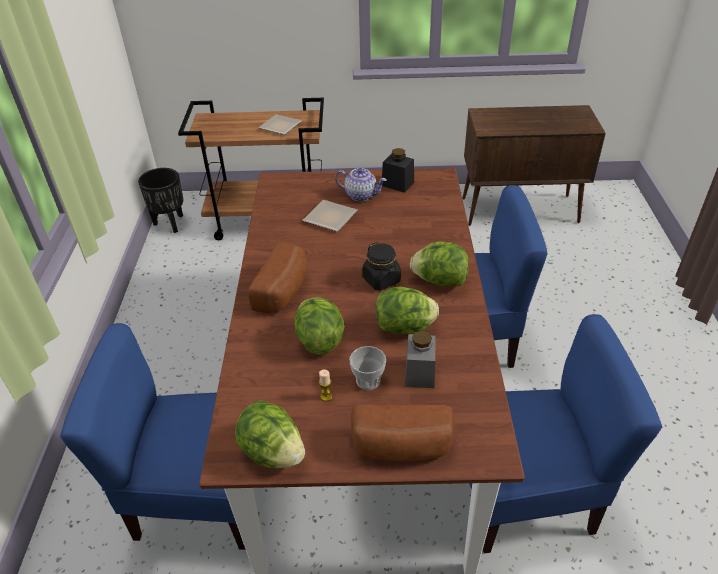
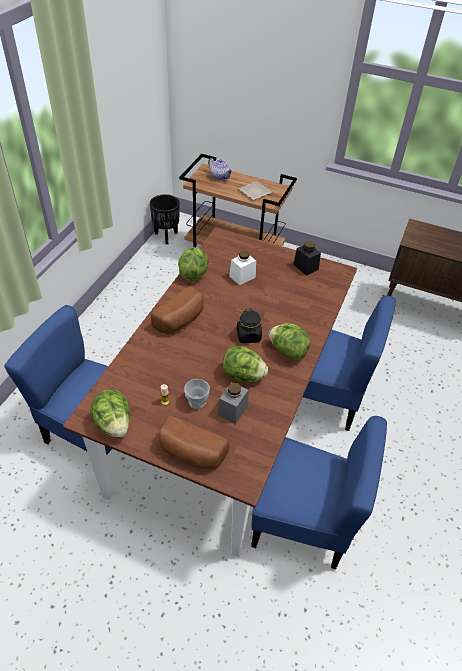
camera: 20 degrees right, 5 degrees up
(319, 340) = (183, 362): lettuce -> lettuce (193, 273)
(329, 217) = (242, 276): plate -> white jar
(361, 195) = (274, 267): teapot -> teapot (220, 176)

